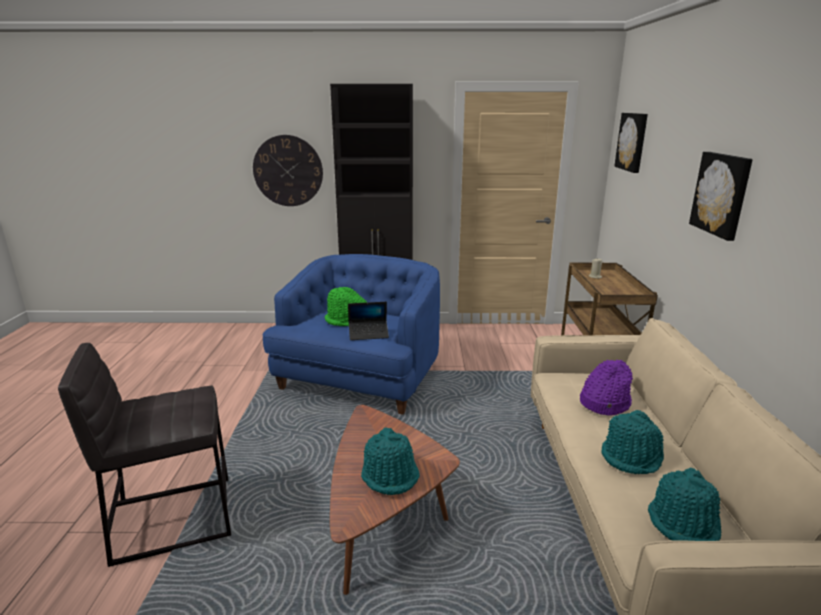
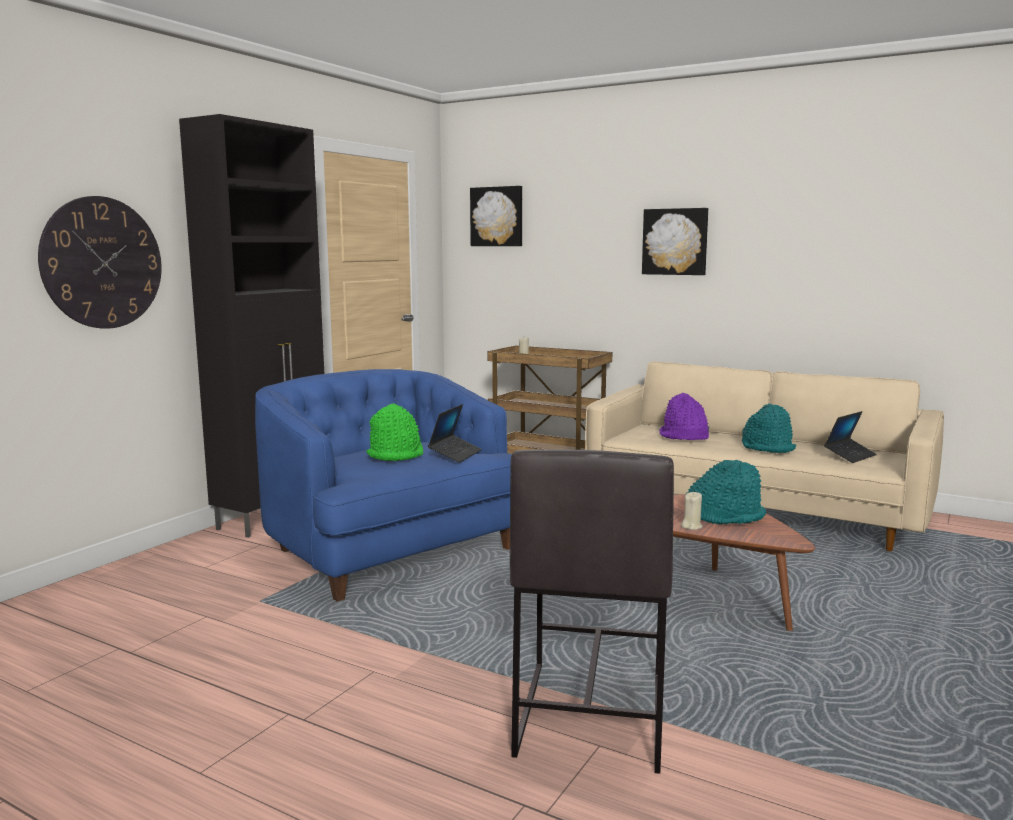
camera: 60 degrees left, 10 degrees down
(349, 463) = (691, 526): none -> beige candle
(683, 521) = (850, 456): turquoise hat -> laptop

